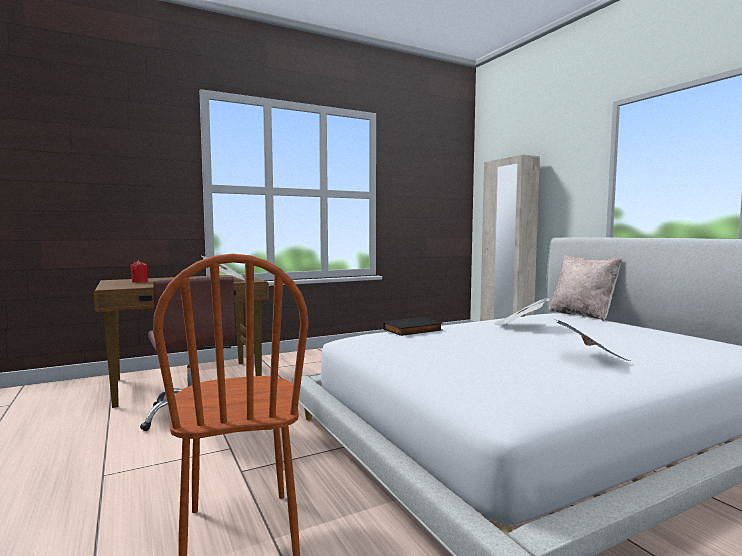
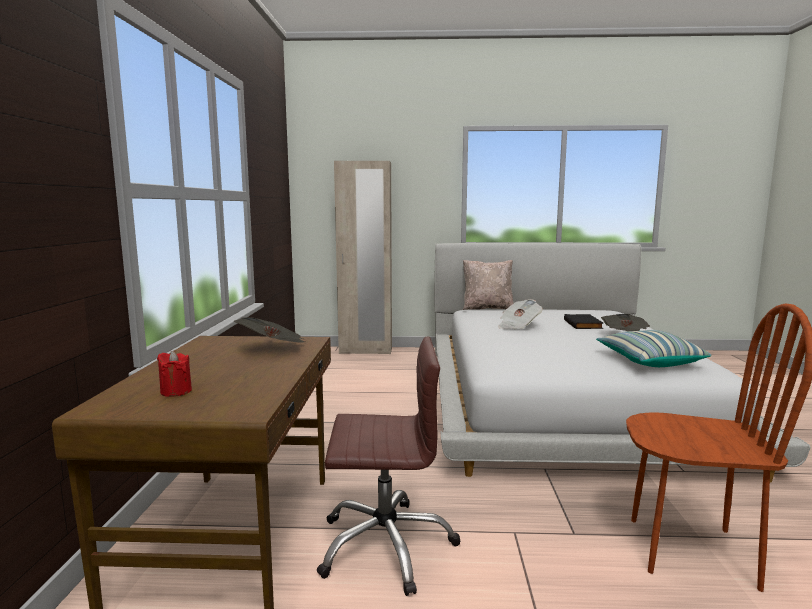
camera: 60 degrees left, 5 degrees up
(413, 330) = (499, 350): black book -> black book (584, 324)
(482, 373) = (649, 361): none -> pillow

